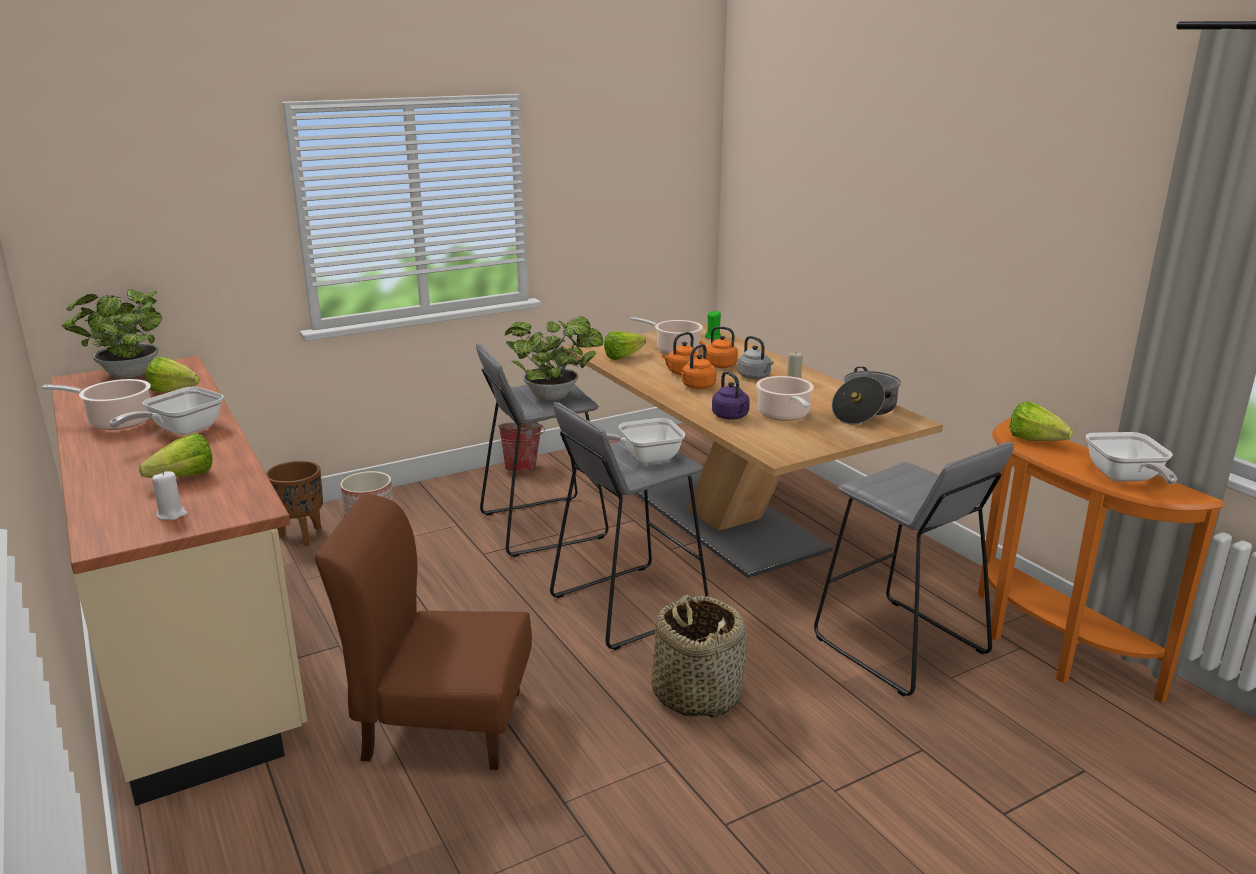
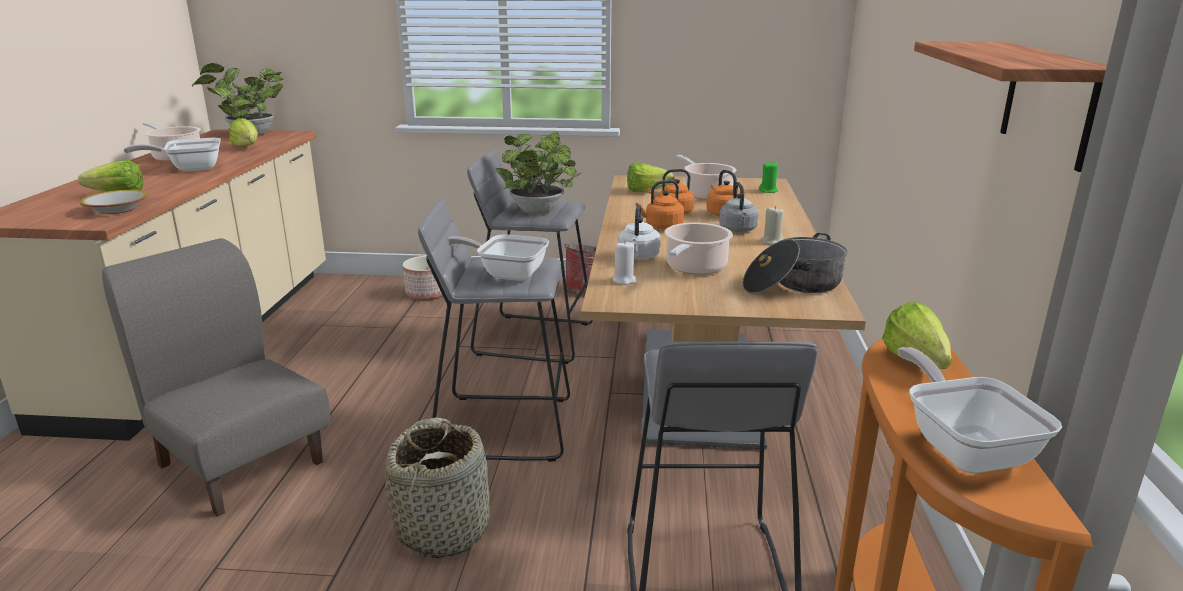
camera: 35 degrees right, 0 degrees up
(172, 514) = (56, 213): white candle -> white candle (624, 280)
(233, 492) = (116, 209): none -> bowl
(303, 536) = (366, 295): brown planter -> none
(442, 723) = (241, 462): brown chair -> grey chair
(731, 417) = (638, 257): purple kettle -> white kettle
(1061, 259) = (1048, 103): none -> shelf
(1125, 479) = (963, 447): frying pan -> frying pan turned 135 degrees clockwise

